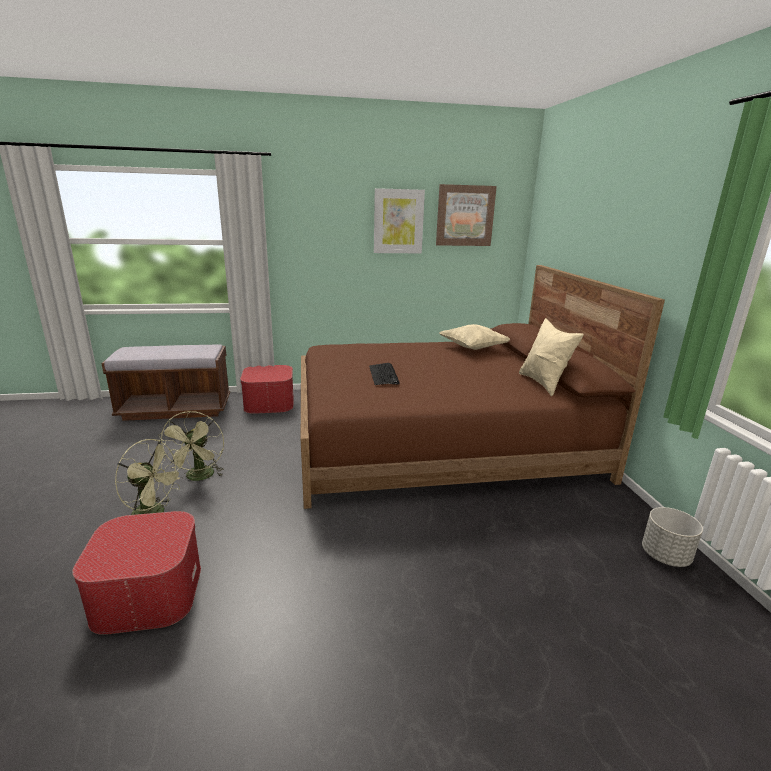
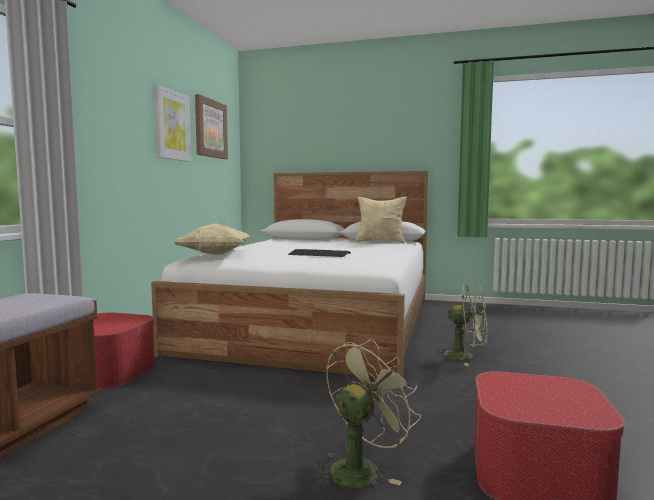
camera: 65 degrees left, 15 degrees down
(199, 477) = (283, 431): green fan -> green fan (465, 357)
(440, 439) = (320, 322): brown bed -> white bed
(473, 348) = (283, 242): beige pillow -> beige pillow (214, 254)
(665, 556) = (499, 309): grey planter -> none

